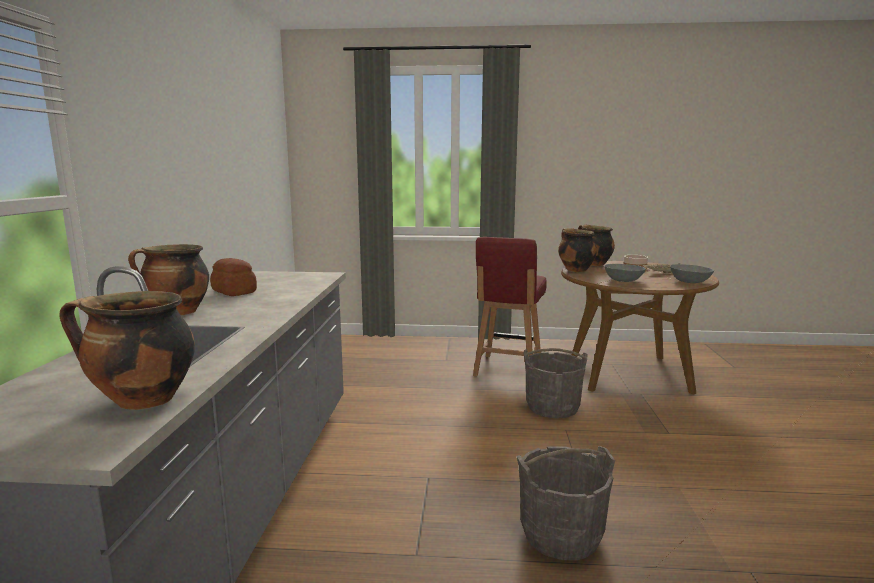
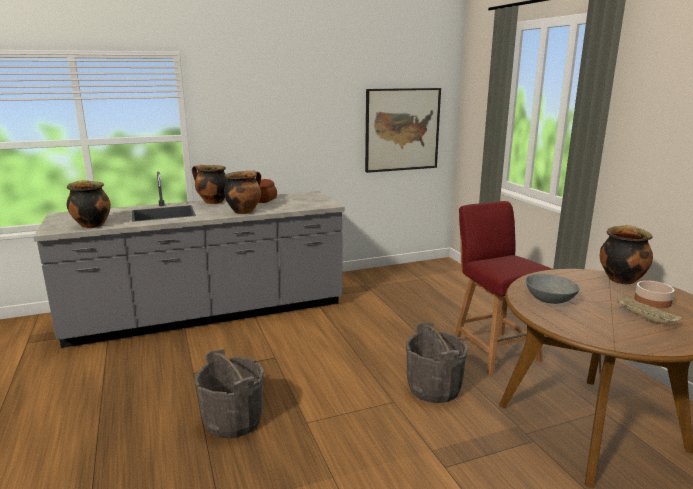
camera: 65 degrees right, 5 degrees up
(263, 184) = (402, 129): none -> picture
(507, 369) = (494, 351): red chair -> red chair turned 75 degrees clockwise
(575, 270) = (564, 274): cooking pot -> cooking pot (244, 211)
(689, 282) = (612, 336): grey bowl -> none

